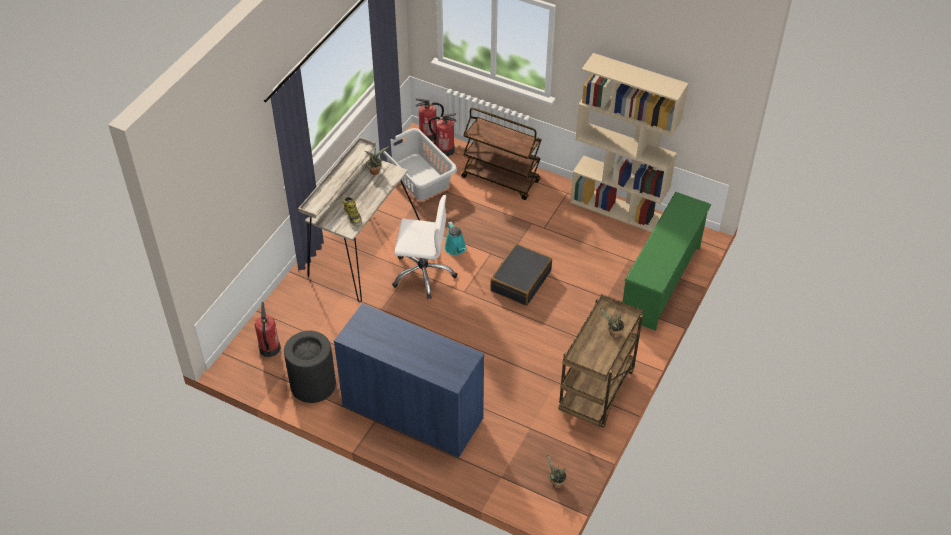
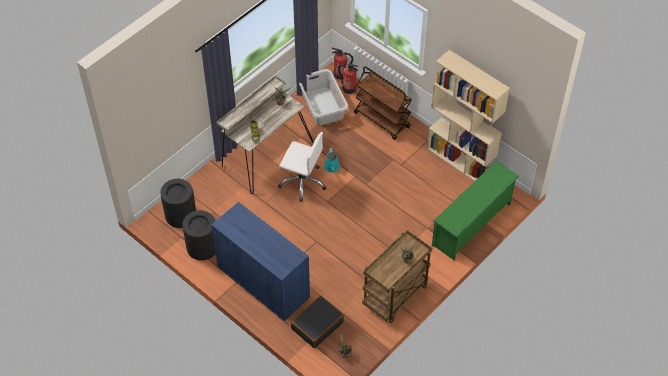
camera: 15 degrees right, 5 degrees up
(269, 349) = (180, 215): fire extinguisher -> black trash can
(520, 281) = (370, 202): black suitcase -> black suitcase (317, 325)

